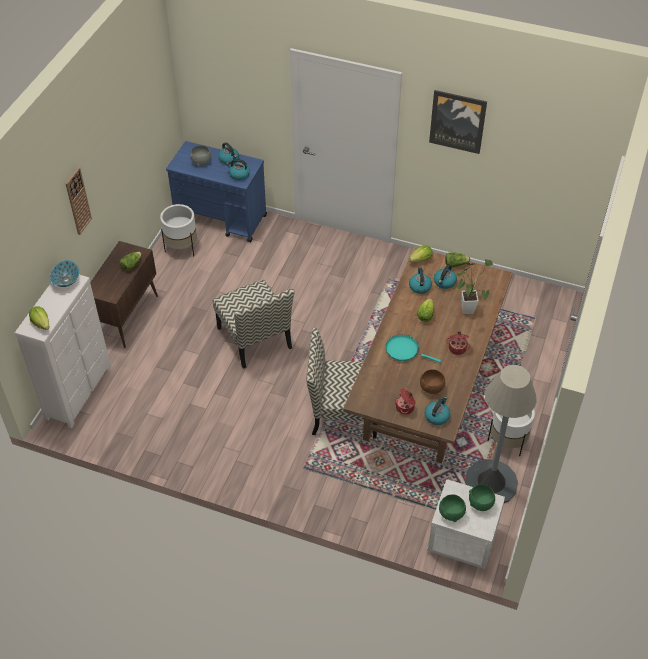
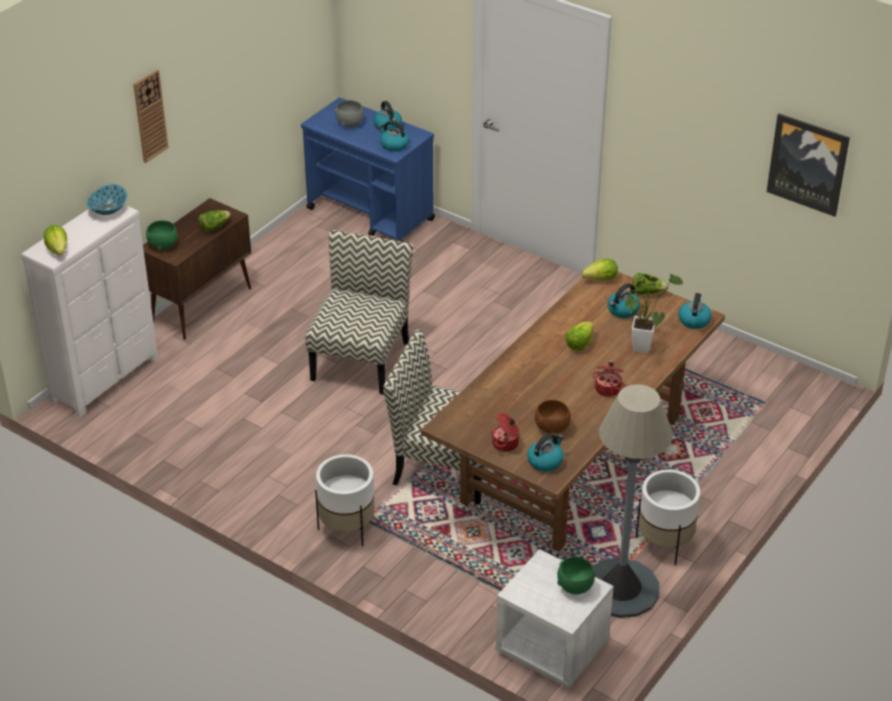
camera: 15 degrees right, 10 degrees down
(182, 248) = (305, 239): white planter -> white planter (347, 528)
(255, 339) = (360, 359): chair -> chair turned 150 degrees counterclockwise
(404, 350) = (533, 378): turquoise frying pan -> none
(419, 286) = (585, 309): kettle -> kettle (694, 320)
(451, 513) = (529, 590): green bowl -> green bowl (163, 245)
(457, 121) = (680, 94): picture -> picture (808, 164)

